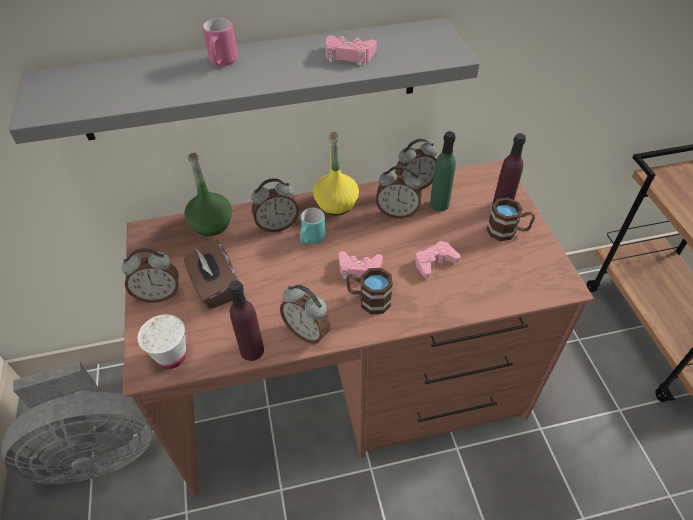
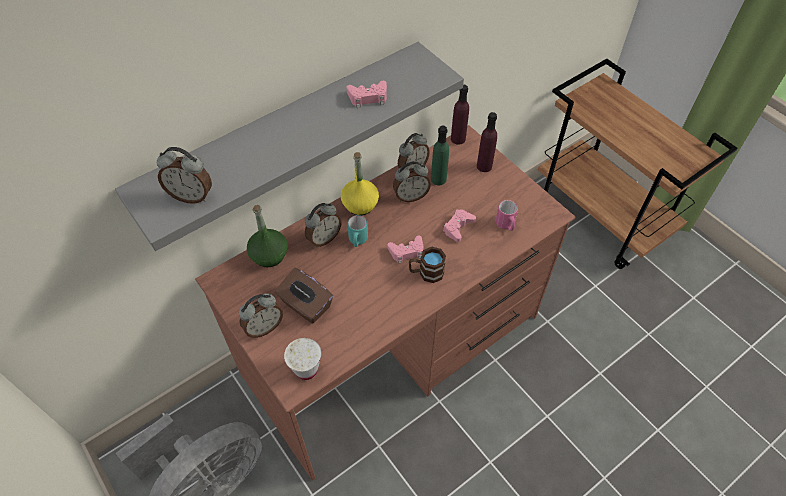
camera: 25 degrees left, 5 degrees up
(222, 63) = (276, 132): pink mug -> pink mug (506, 225)
(252, 350) = (363, 341): purple bottle -> purple bottle (458, 139)
(307, 332) = (395, 313): alarm clock -> alarm clock (192, 195)
(507, 231) = (497, 185): brown mug -> none

